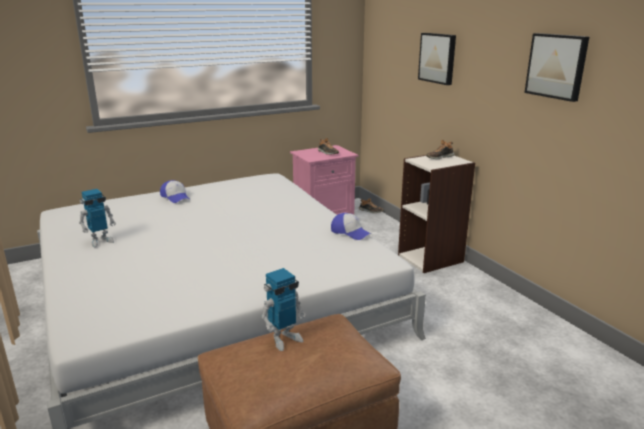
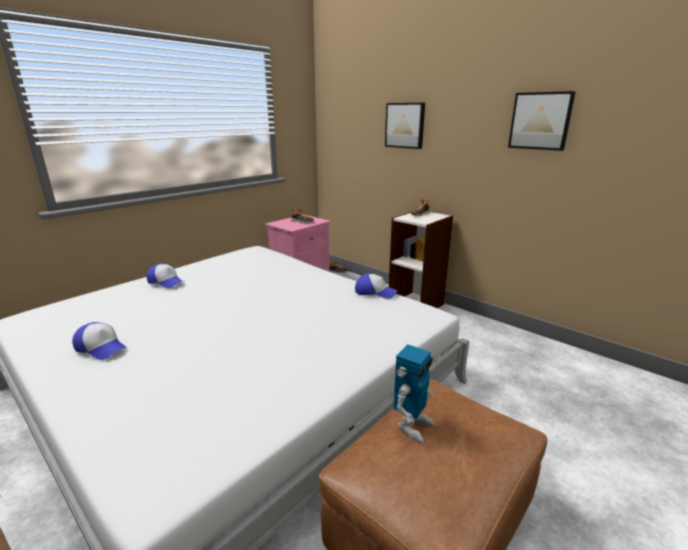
camera: 20 degrees left, 0 degrees up
(100, 241) = (101, 347): toy robot -> cap

